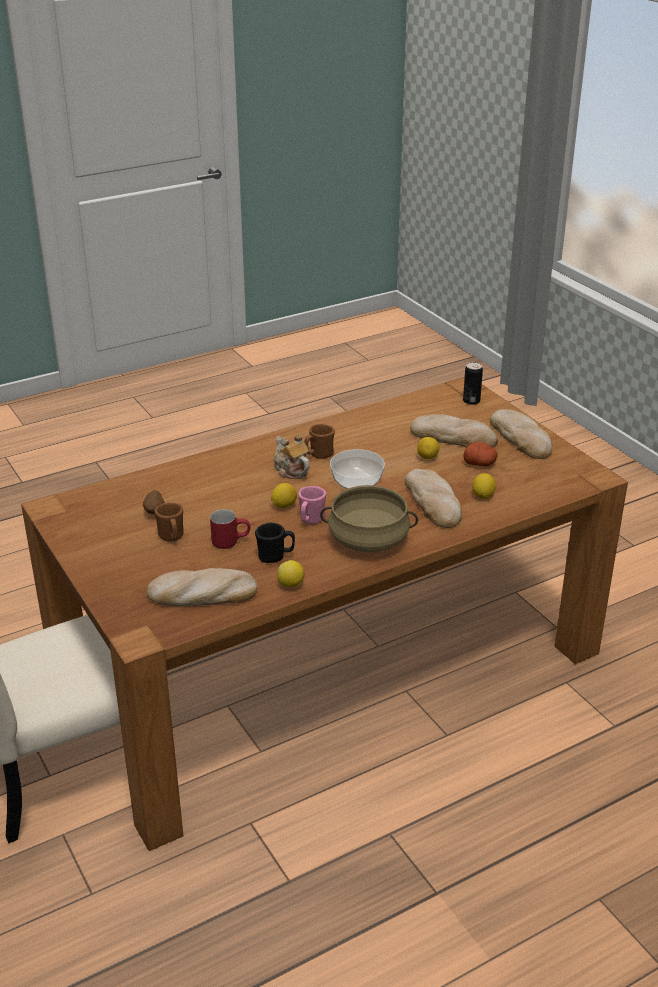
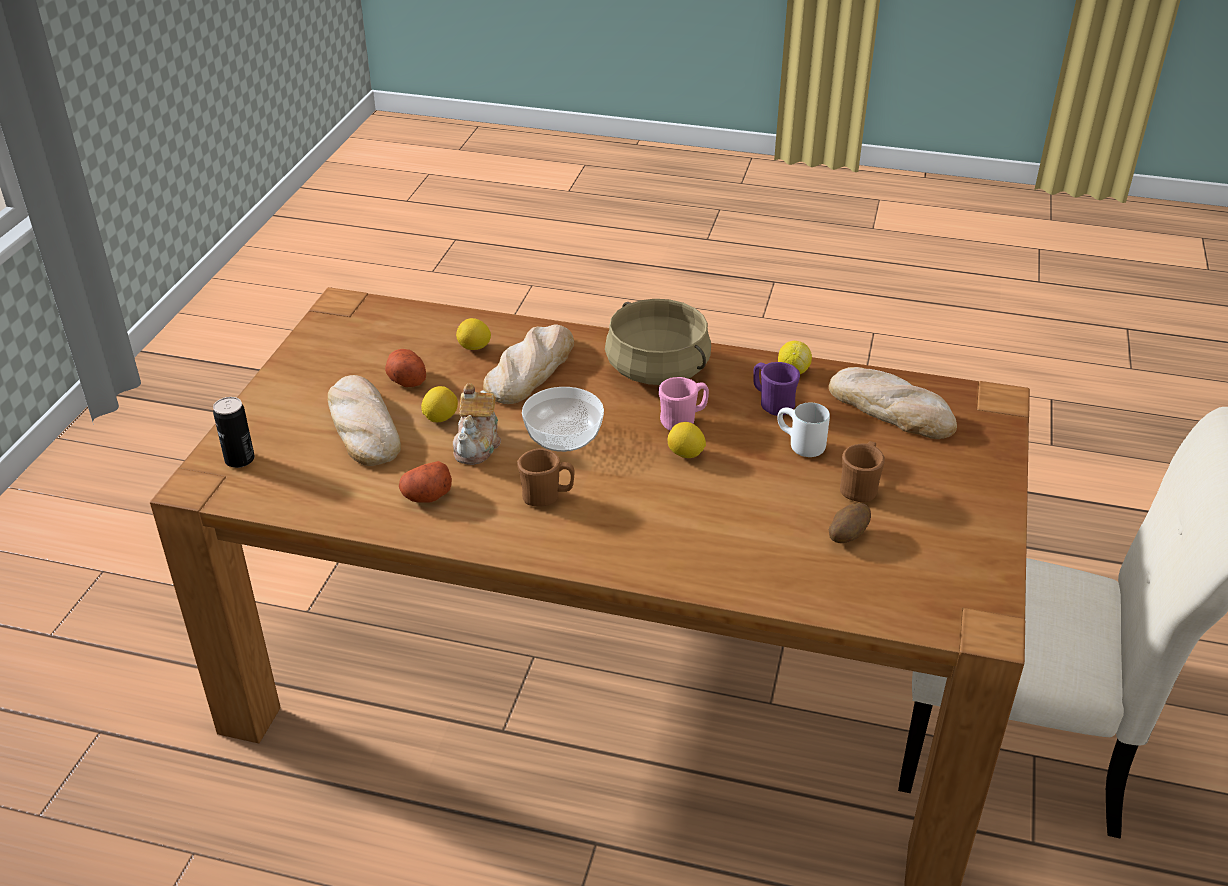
camera: 135 degrees left, 5 degrees up
(230, 541) = (799, 446): red mug -> white mug
(275, 557) = (772, 404): black mug -> purple mug
(291, 470) = (611, 495): teapot -> teapot (478, 445)
(370, 429) = (426, 496): none -> potato
(521, 438) = (305, 381): bread -> none

